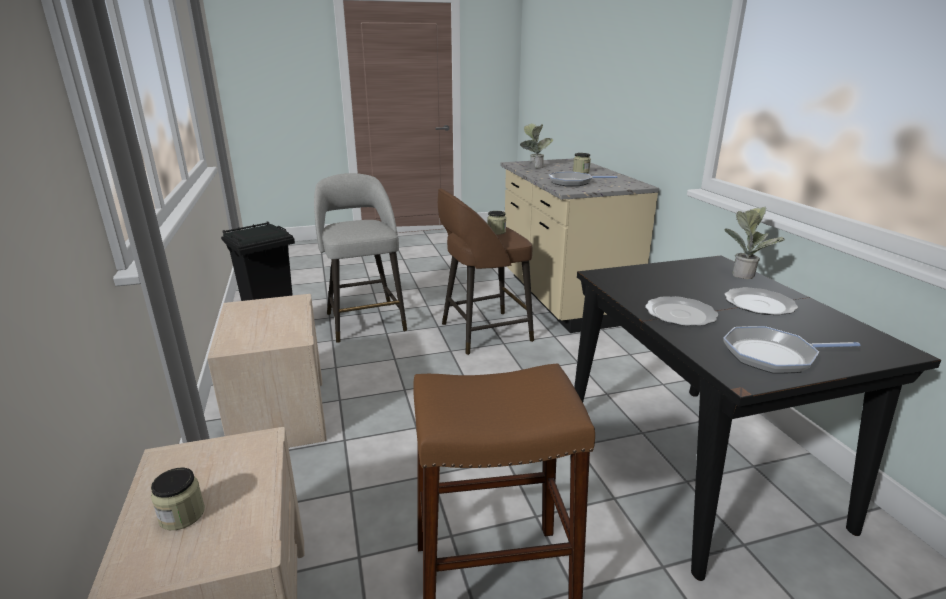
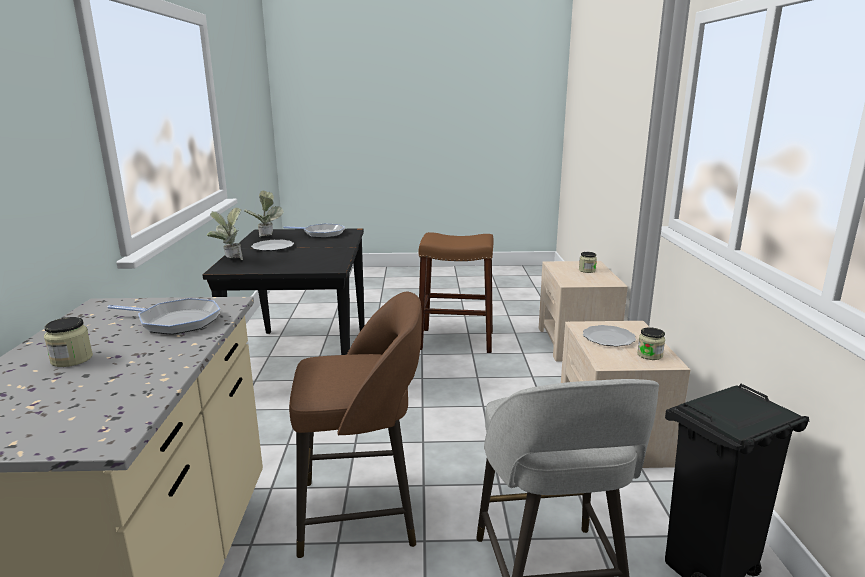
camera: 165 degrees left, 5 degrees down
(496, 232) = (332, 373): jar -> jar (649, 355)
(534, 166) = (106, 401): potted plant -> potted plant (267, 237)
(681, 314) = (328, 247): plate -> plate (608, 338)

